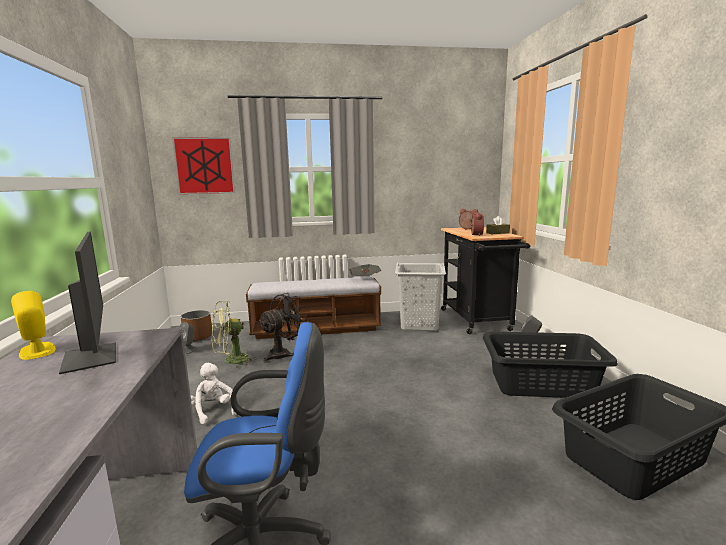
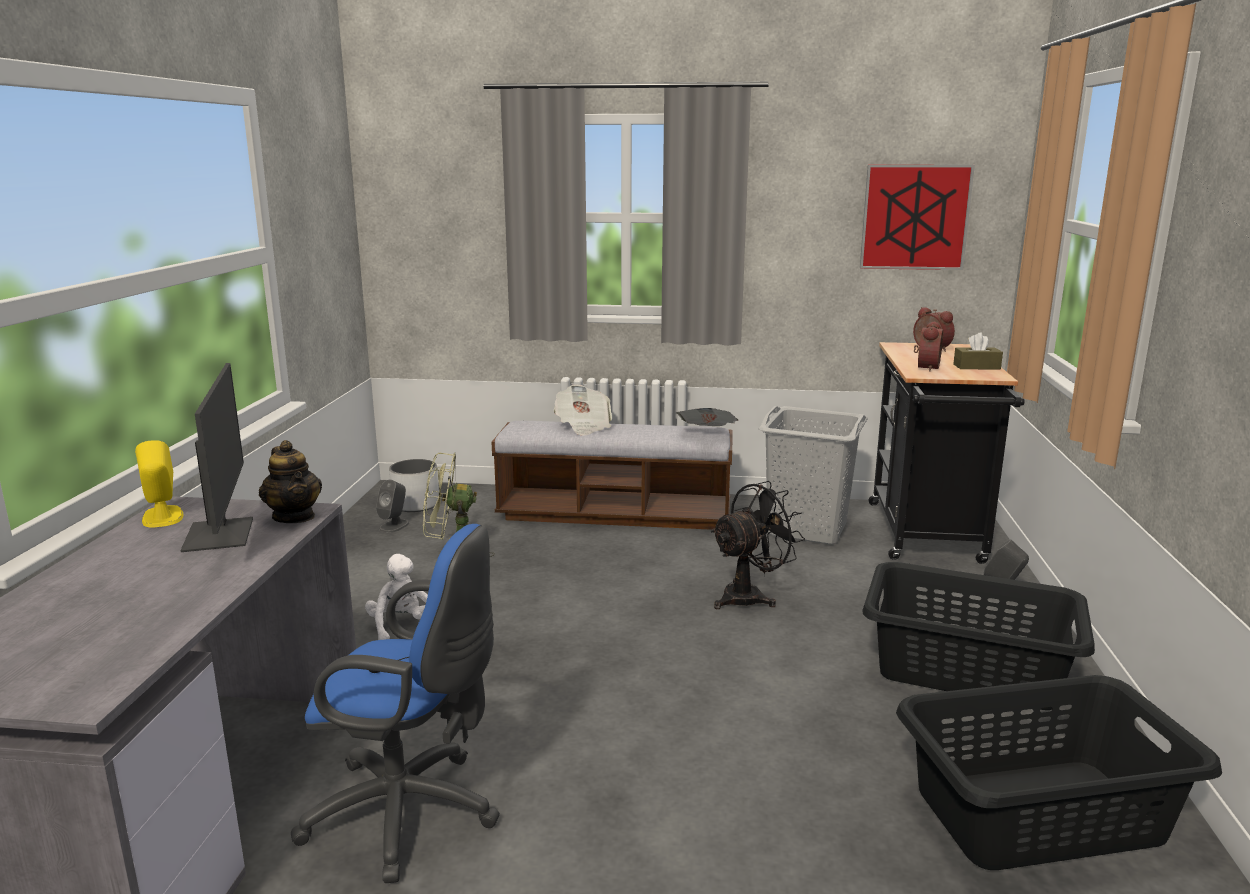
camera: 15 degrees right, 5 degrees up
(149, 339) = (294, 517): none -> teapot
(198, 337) = (416, 504): brown planter -> white planter
(204, 166) = (443, 207): picture -> picture (915, 217)
(283, 354) = (540, 552): black fan -> black fan (750, 596)
(296, 282) = (583, 426): none -> newspaper

